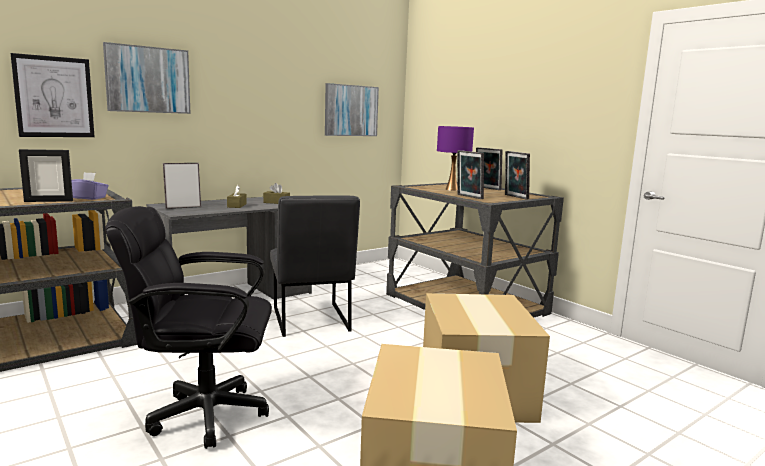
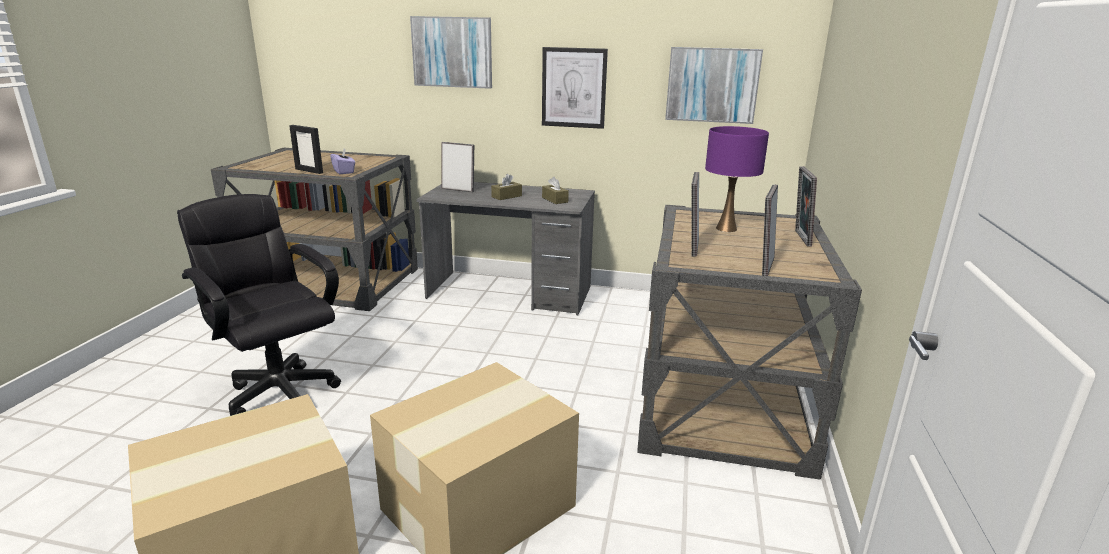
camera: 50 degrees right, 10 degrees up
(54, 97) = (375, 72): picture -> picture (574, 88)
(310, 320) = (516, 344): grey chair -> none

